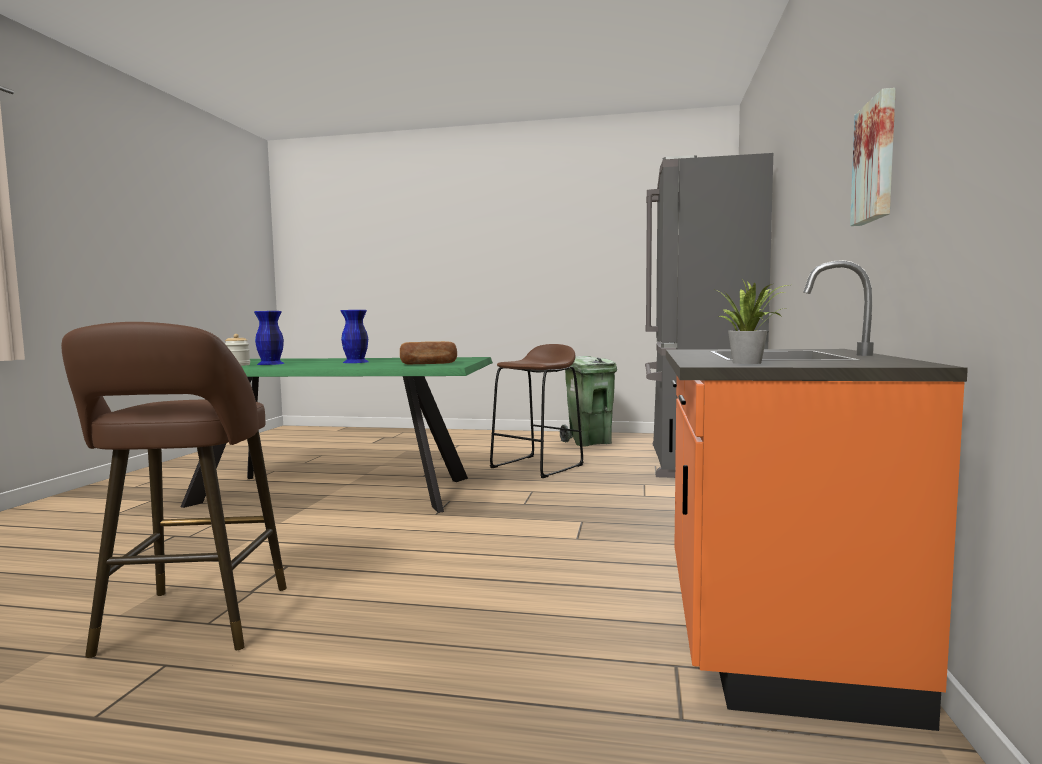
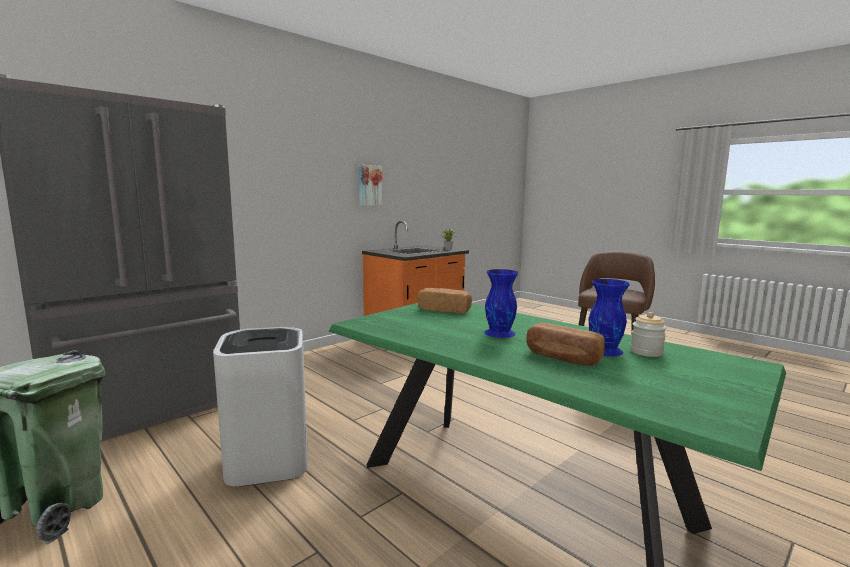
camera: 145 degrees left, 5 degrees up
(303, 361) = (562, 358): none -> bread
(537, 466) = (267, 461): brown stool -> white trash can

